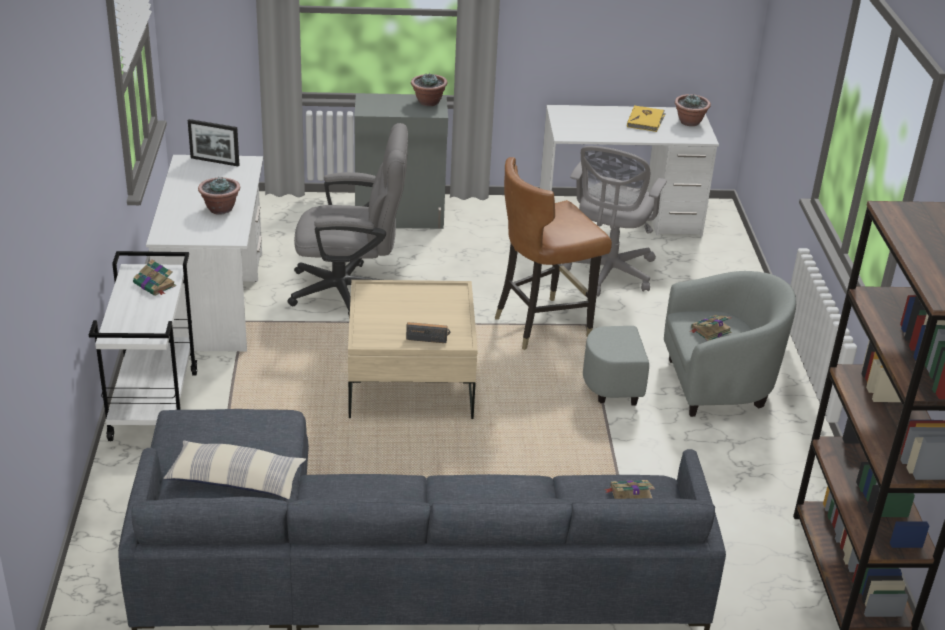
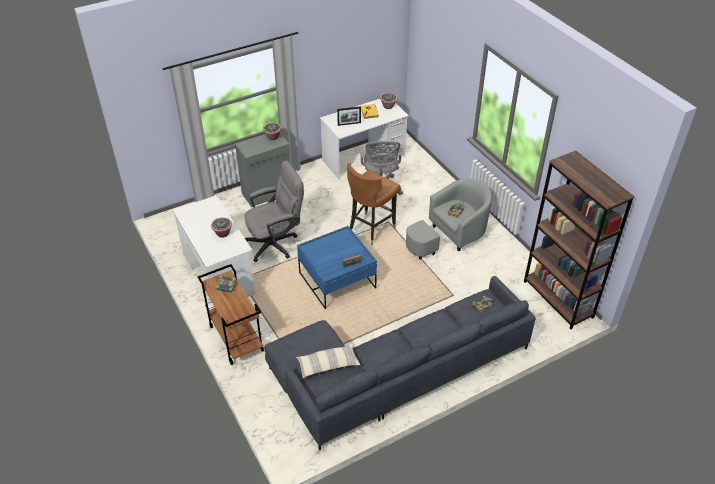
camera: 25 degrees left, 10 degrees up
(153, 405) = (235, 338): white cart -> brown cart
(215, 161) = (196, 207): picture frame -> picture frame (349, 124)
(410, 382) = (337, 280): beige coffee table -> blue coffee table

